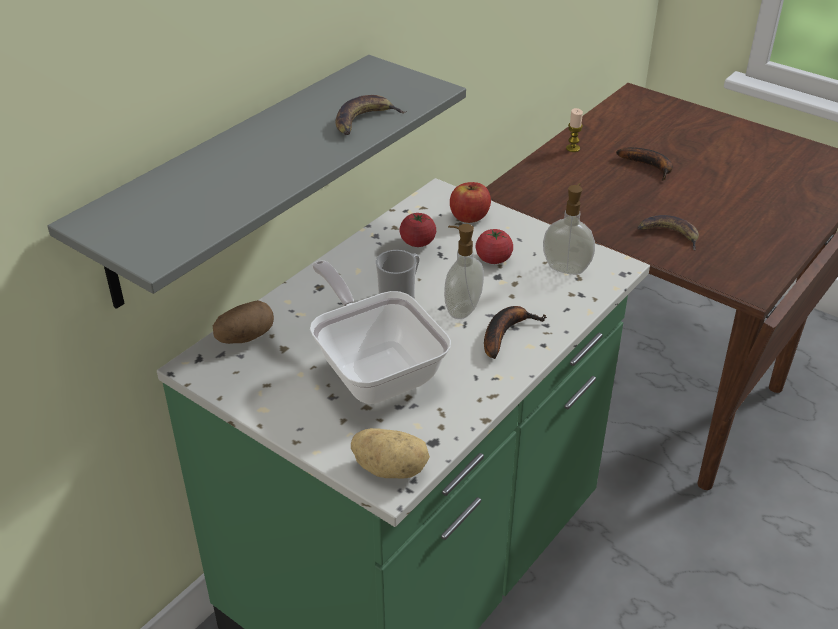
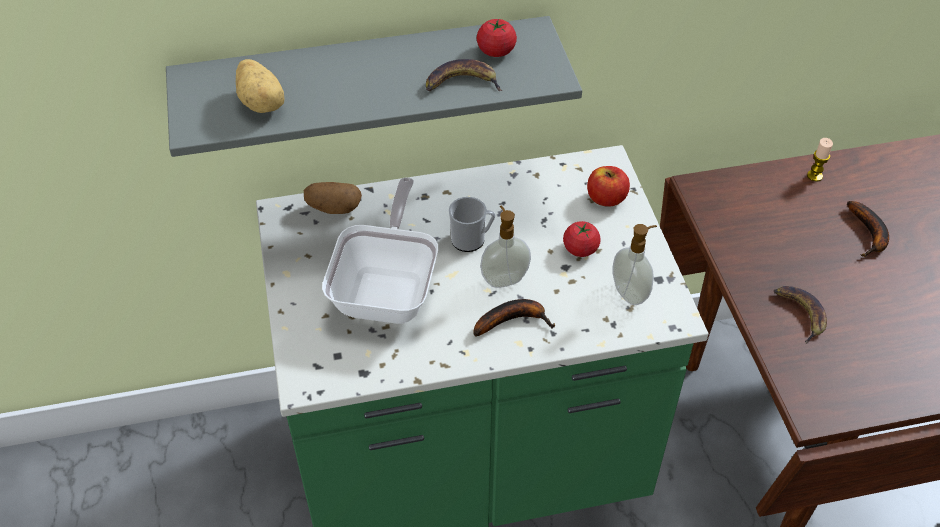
camera: 40 degrees right, 10 degrees up
(391, 468) = (315, 373): potato -> potato (262, 103)
(417, 242) = (538, 199): tomato -> tomato (496, 51)

